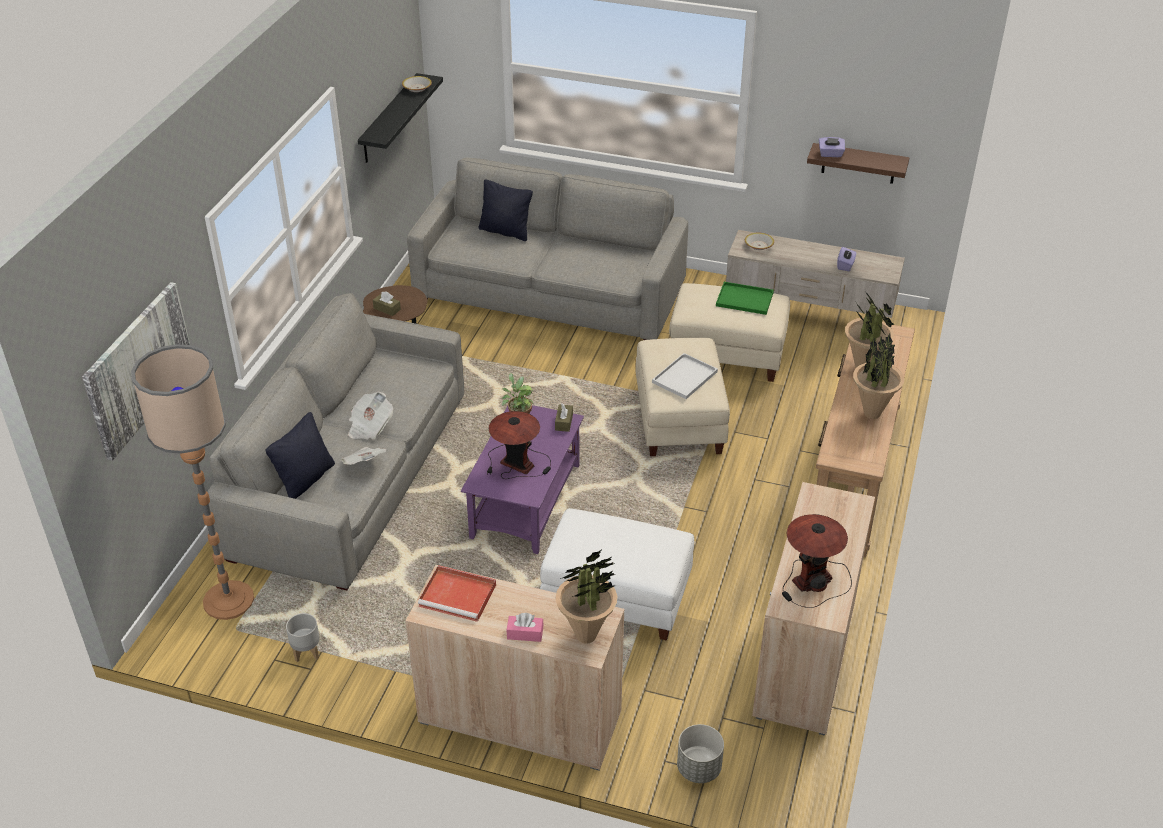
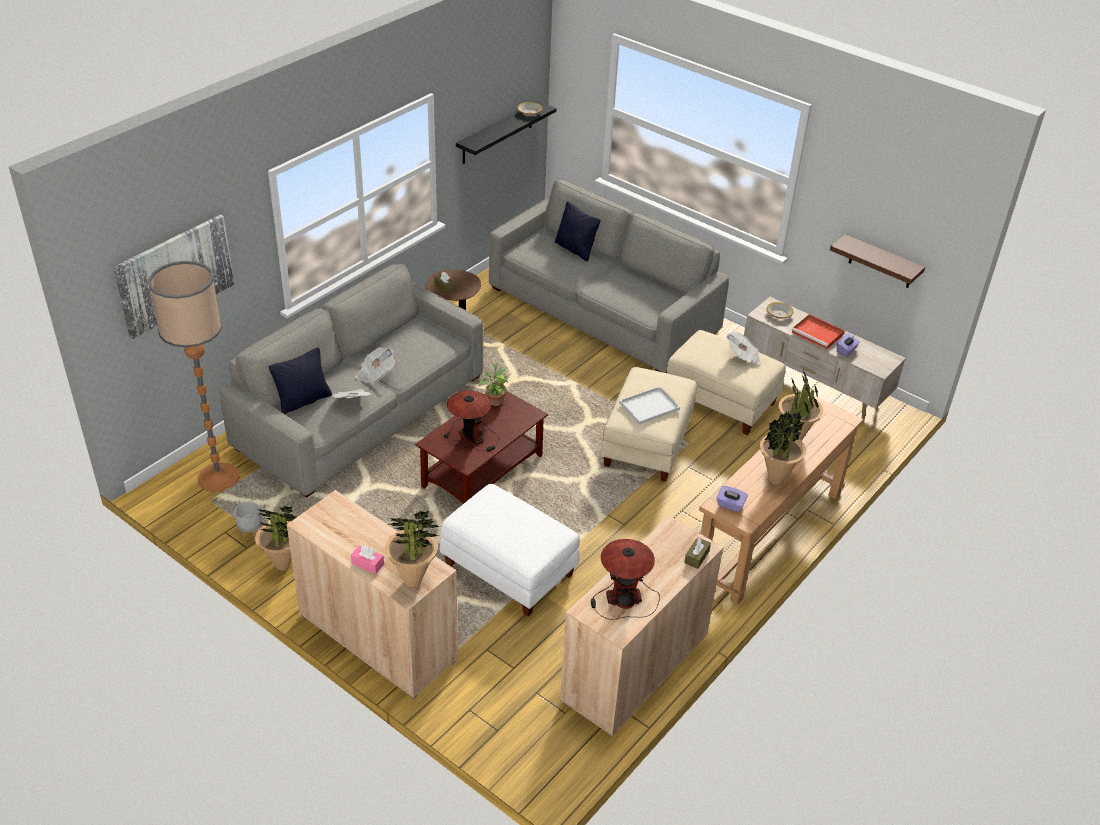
camera: 20 degrees right, 0 degrees up
(365, 674) = (282, 565): none -> potted plant
(459, 596) = (337, 519): red tray -> red tray (818, 334)
(525, 500) = (483, 471): purple coffee table -> brown coffee table
(564, 422) = (528, 414): brown tissue box -> brown tissue box (696, 557)
(698, 768) = (492, 725): grey planter -> none
(746, 299) = (743, 356): green tray -> newspaper
(830, 154) = (853, 247): purple tissue box -> purple tissue box (730, 505)

